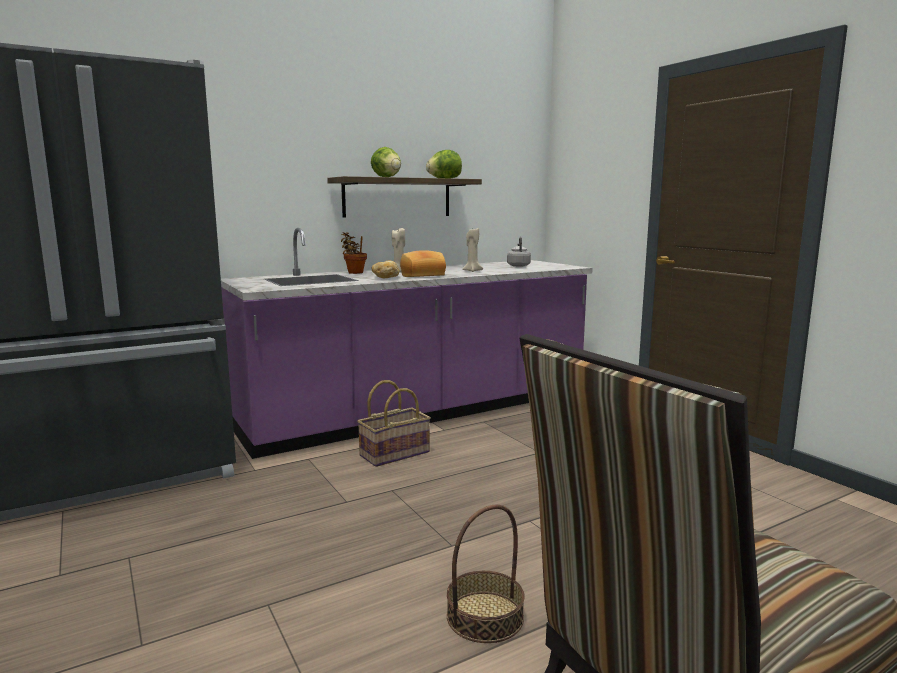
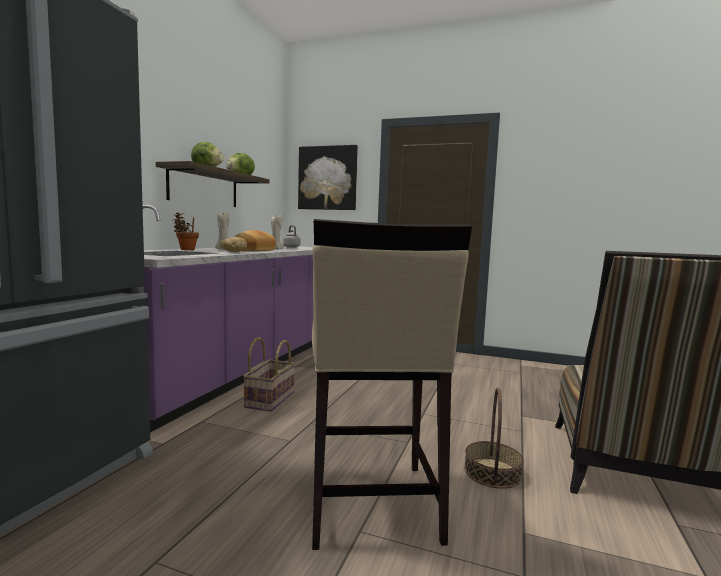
camera: 40 degrees left, 5 degrees down
(314, 587) = (371, 504): none -> beige stool
(591, 165) = (327, 178): none -> picture

